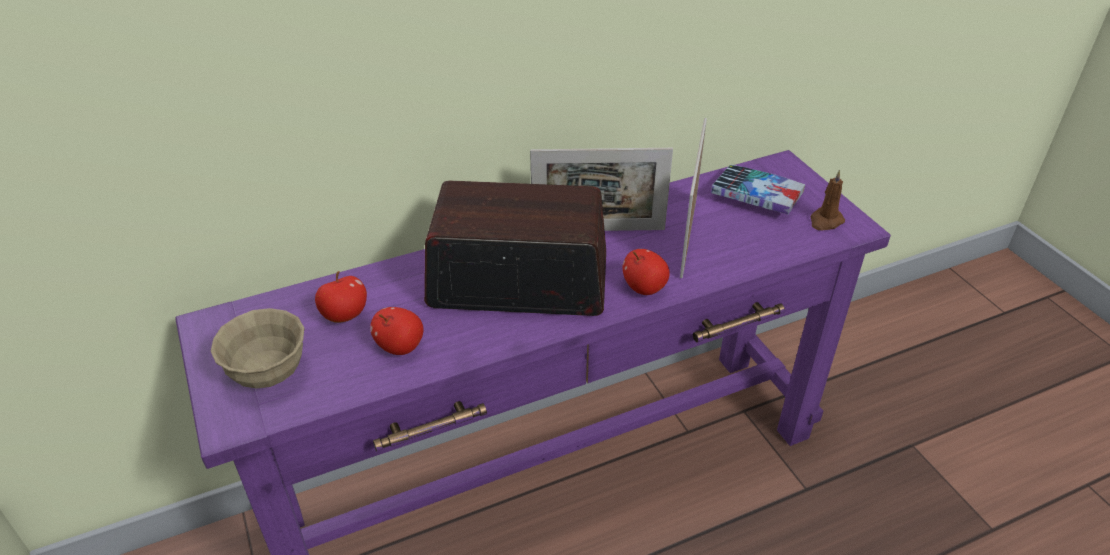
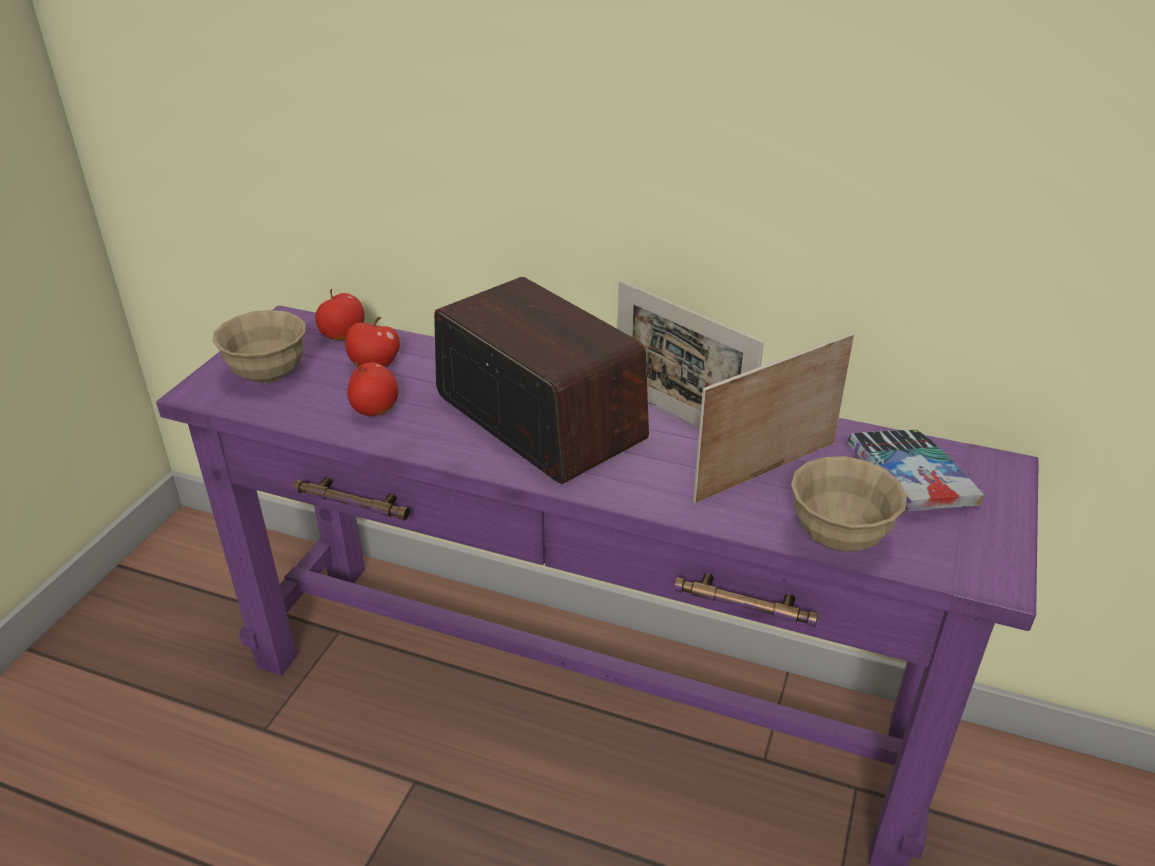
camera: 45 degrees right, 5 degrees down
(644, 288) = (643, 489): apple -> apple (343, 336)
(771, 250) = (839, 537): none -> beige bowl
(825, 221) = (961, 549): brown candle -> none

